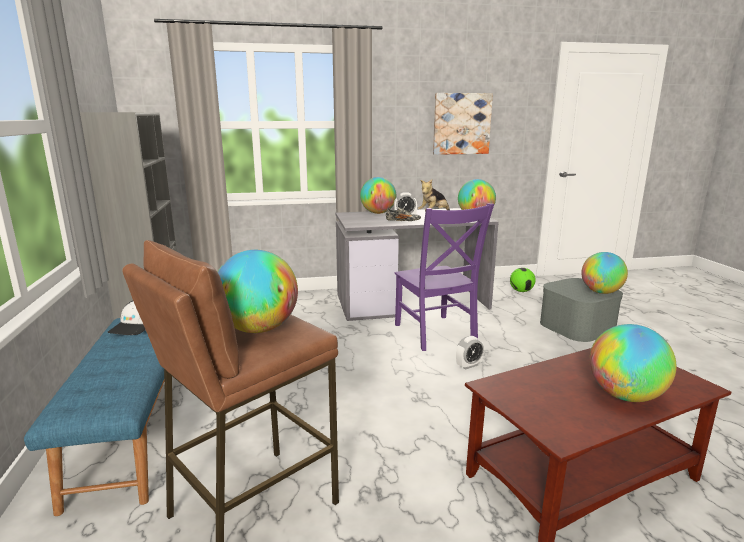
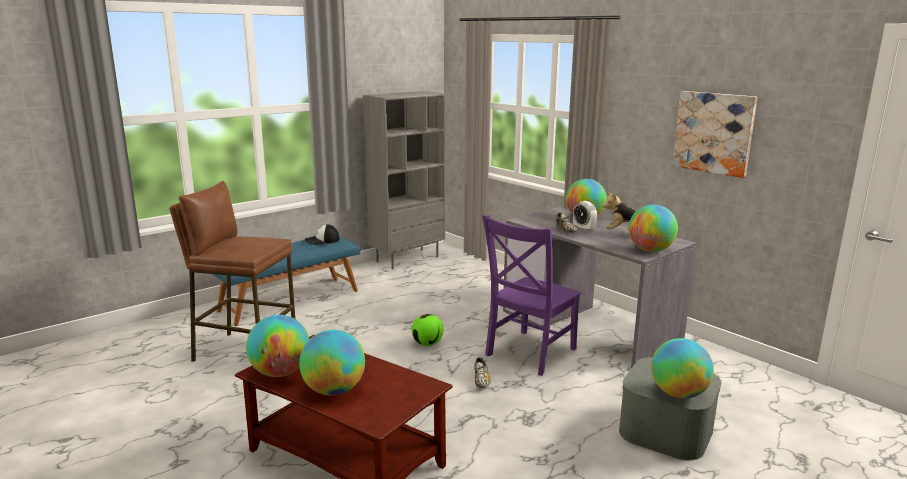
camera: 60 degrees right, 0 degrees up
(258, 329) = (244, 244): globe -> globe (280, 373)
(469, 365) = (481, 381): alarm clock -> shoe
(521, 291) = (729, 378): football -> football (427, 344)

